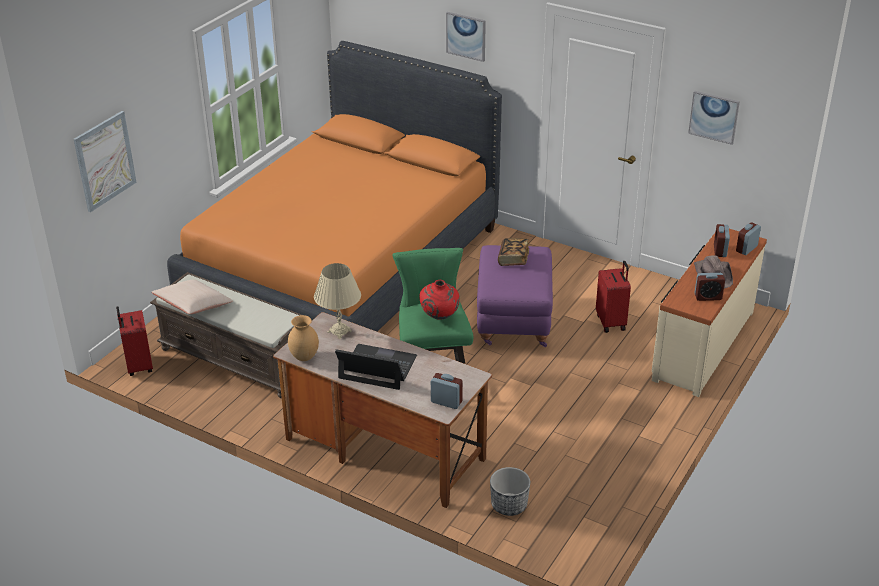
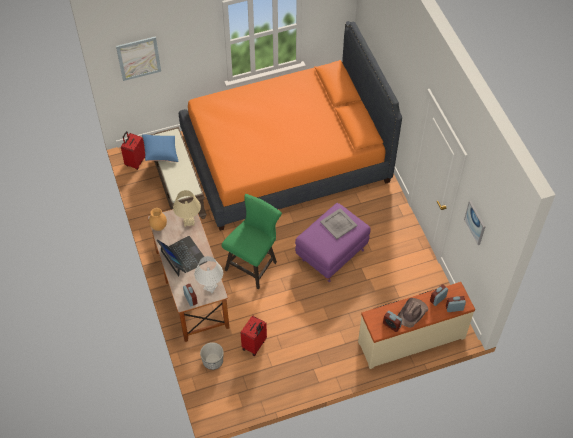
camera: 40 degrees right, 20 degrees up
(193, 306) = (160, 152): beige pillow -> blue pillow
(439, 317) = (249, 242): red vase -> none
(456, 376) = (210, 287): none -> white table lamp
(466, 36) = (399, 70): picture -> none
(513, 259) = (339, 224): book -> grey tray
(611, 322) = (380, 290): red suitcase -> red suitcase (254, 345)

